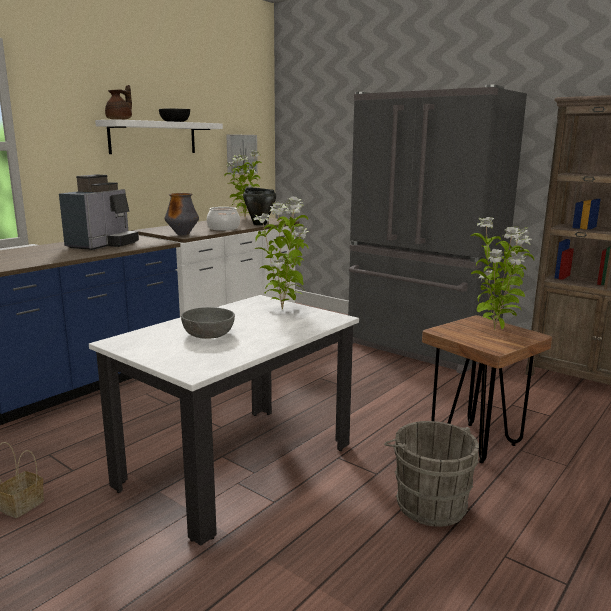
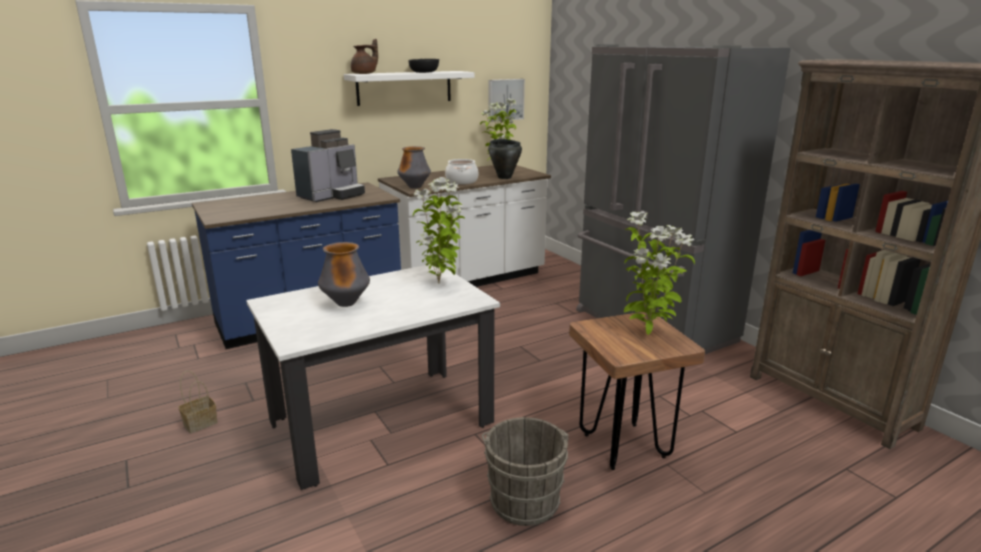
camera: 20 degrees right, 5 degrees up
(209, 334) = (346, 303): grey bowl -> vase

